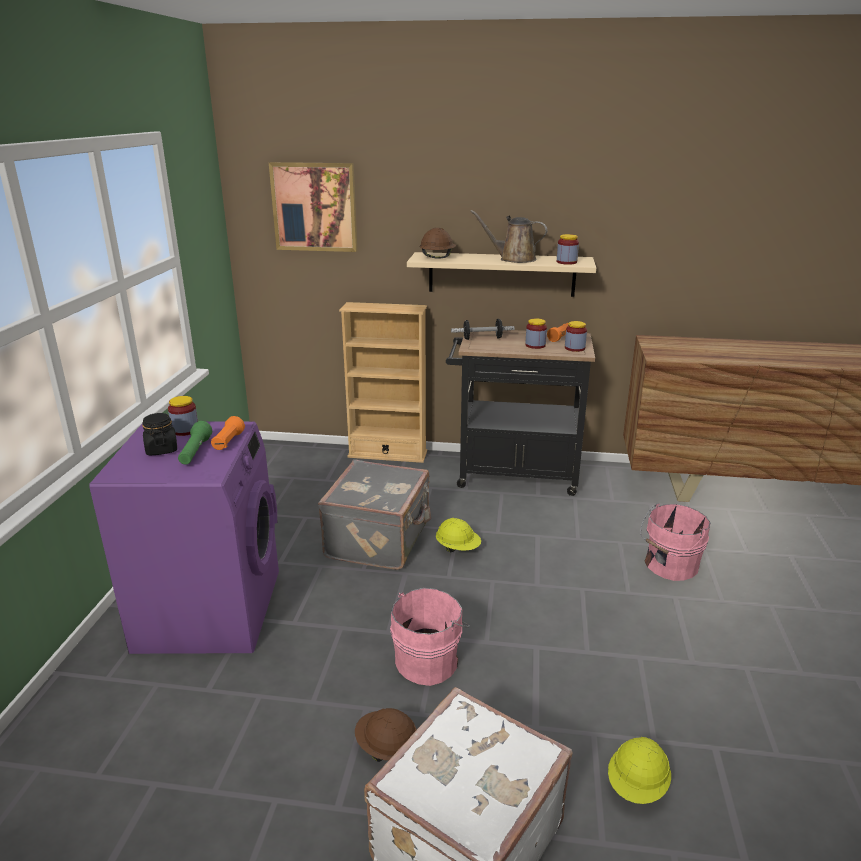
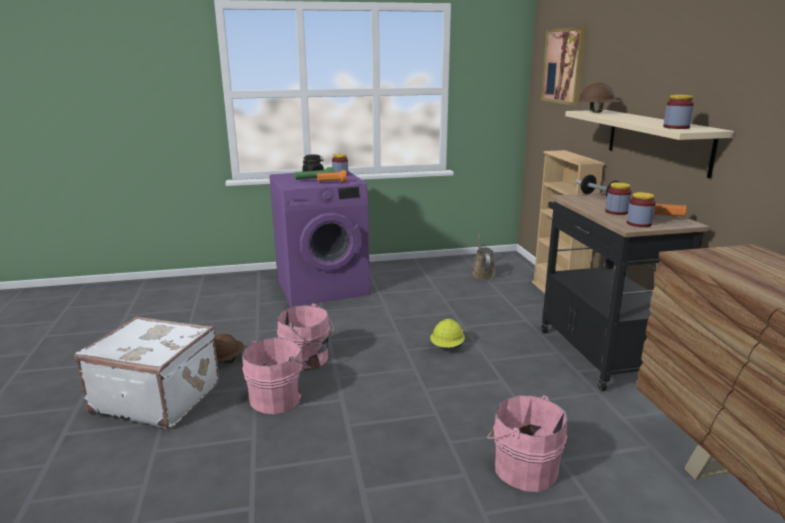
camera: 70 degrees right, 5 degrees down
(380, 540) = (431, 316): grey suitcase -> none
(512, 701) = (278, 397): none -> pink bucket
(513, 259) = (644, 120): brown watering can -> brown watering can (482, 274)
(637, 786) = (204, 463): yellow hard hat -> none

